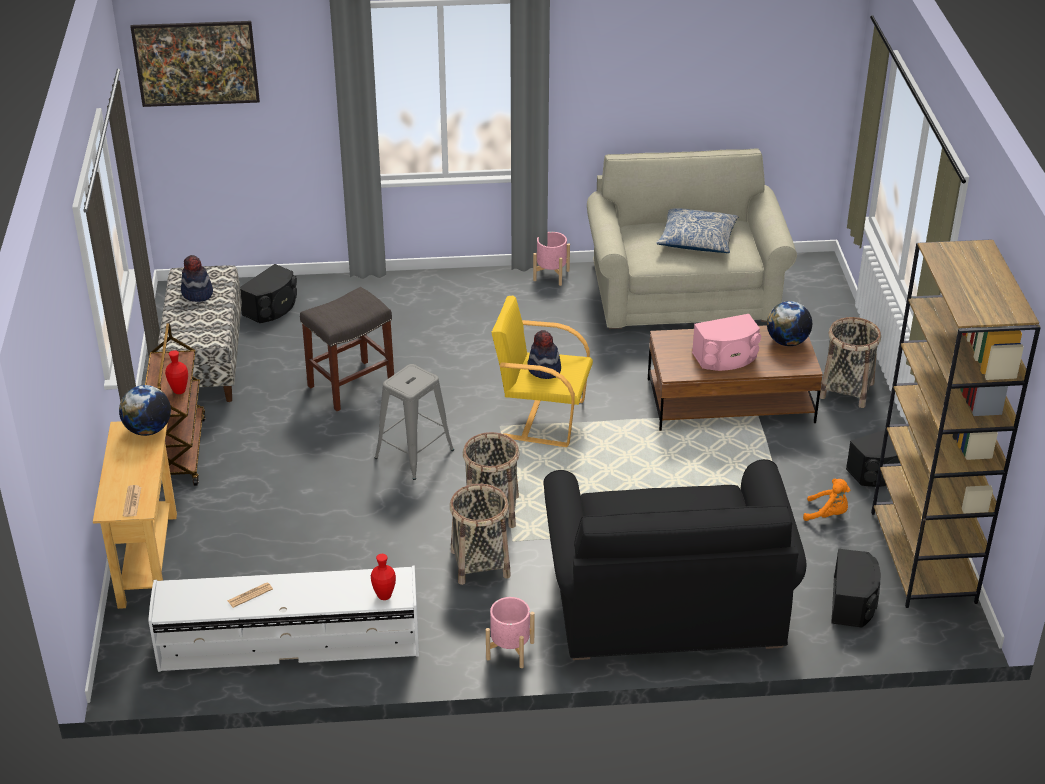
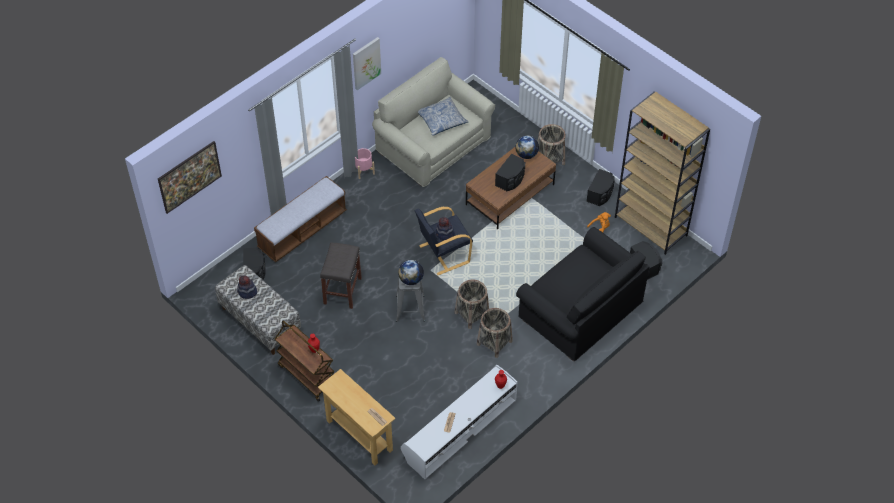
camera: 40 degrees left, 15 degrees up
(148, 430) = (339, 379): globe -> globe (411, 280)
(388, 297) = (302, 230): none -> bench
(510, 650) = (546, 373): pink planter -> none
(542, 418) = (443, 254): yellow armchair -> black armchair
(592, 62) = (366, 63): none -> picture
(726, 358) = (511, 179): pink speaker -> black speaker

